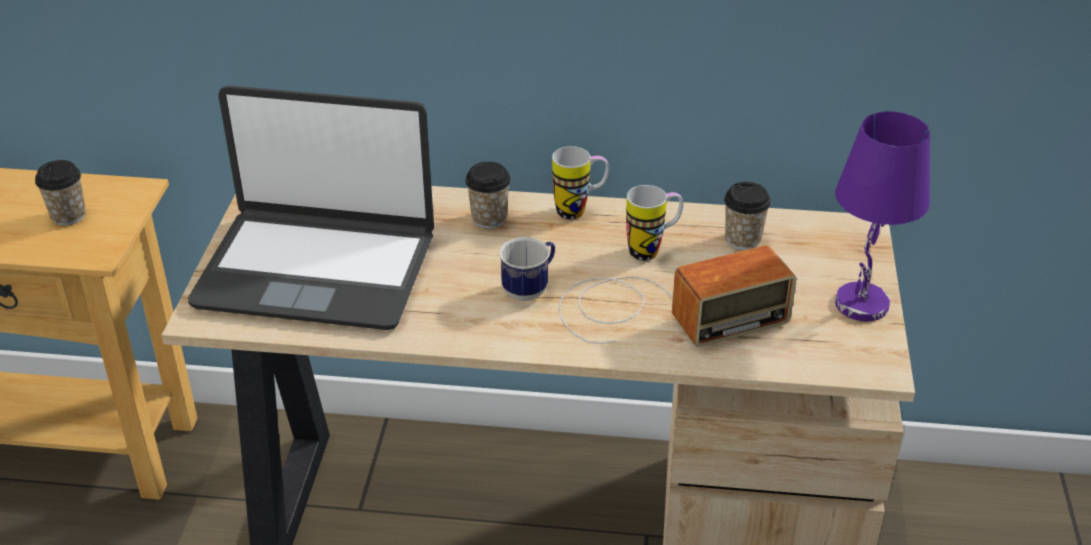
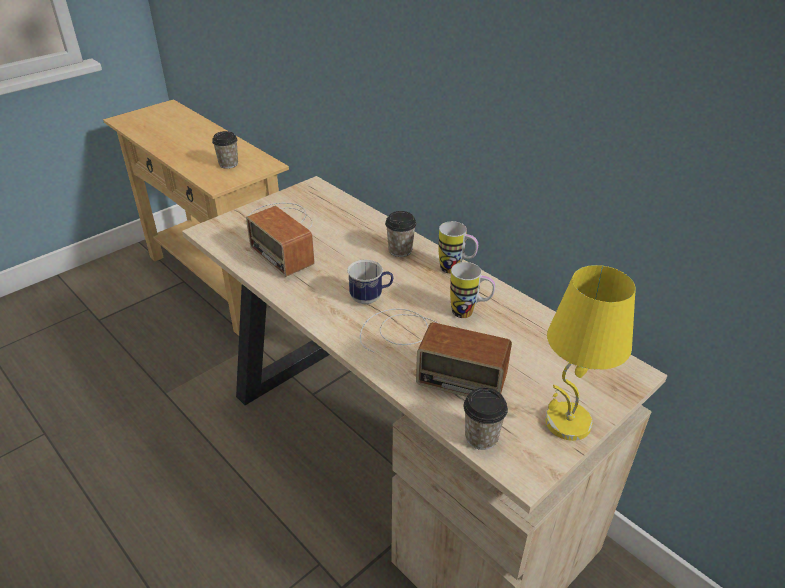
camera: 40 degrees right, 0 degrees up
(317, 269) = (283, 234): laptop -> radio
(742, 240) = (536, 337): cup -> cup (481, 437)
(862, 305) = (567, 423): purple table lamp -> yellow table lamp

